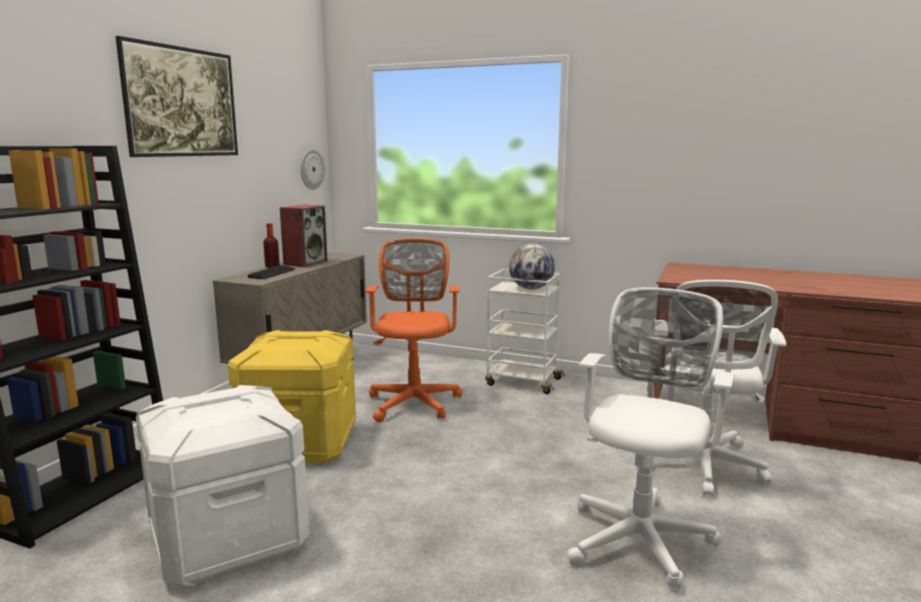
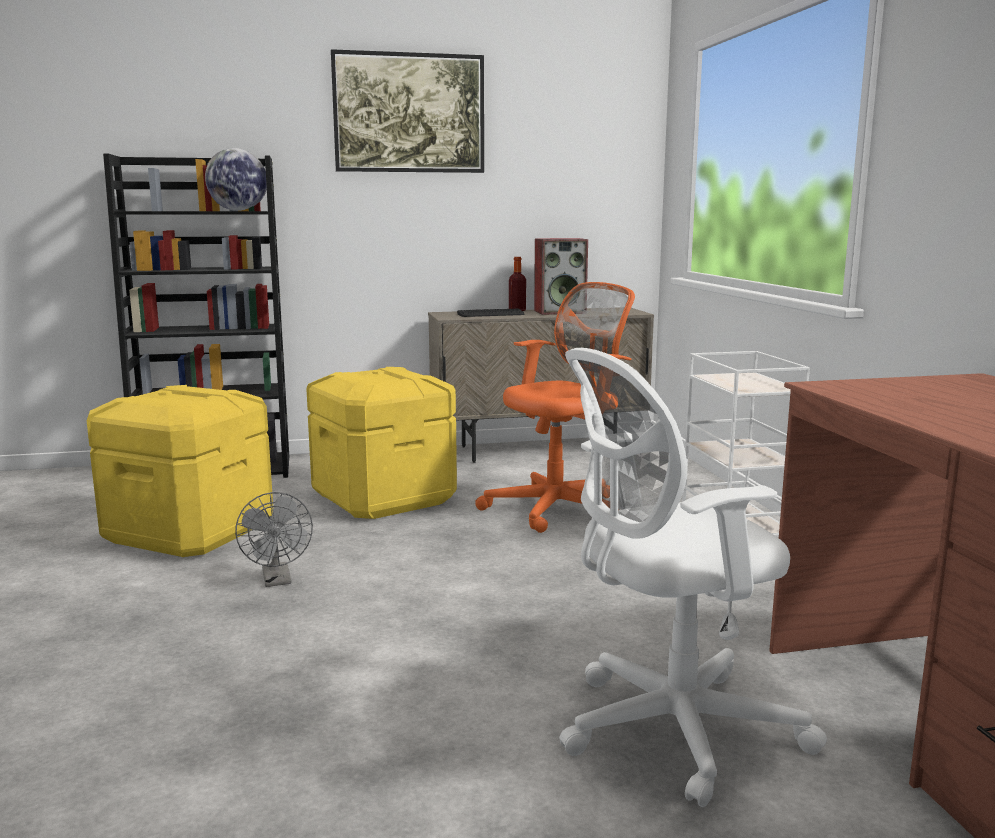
camera: 55 degrees right, 0 degrees up
(230, 539) = (191, 532): white storage box -> yellow storage box
(311, 169) = (622, 195): wall clock -> none
(398, 523) = (278, 580): none -> grey fan
(531, 289) = (748, 384): globe -> globe (238, 210)
(641, 536) = (383, 720): white office chair -> none

